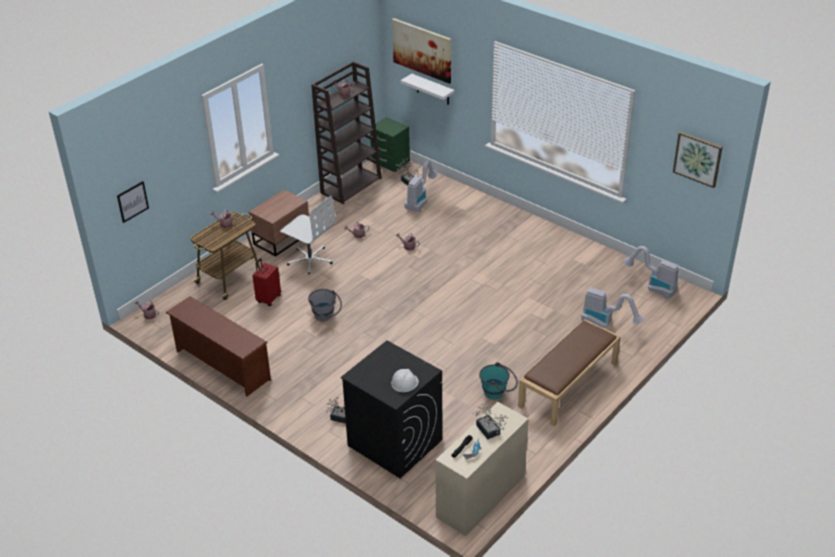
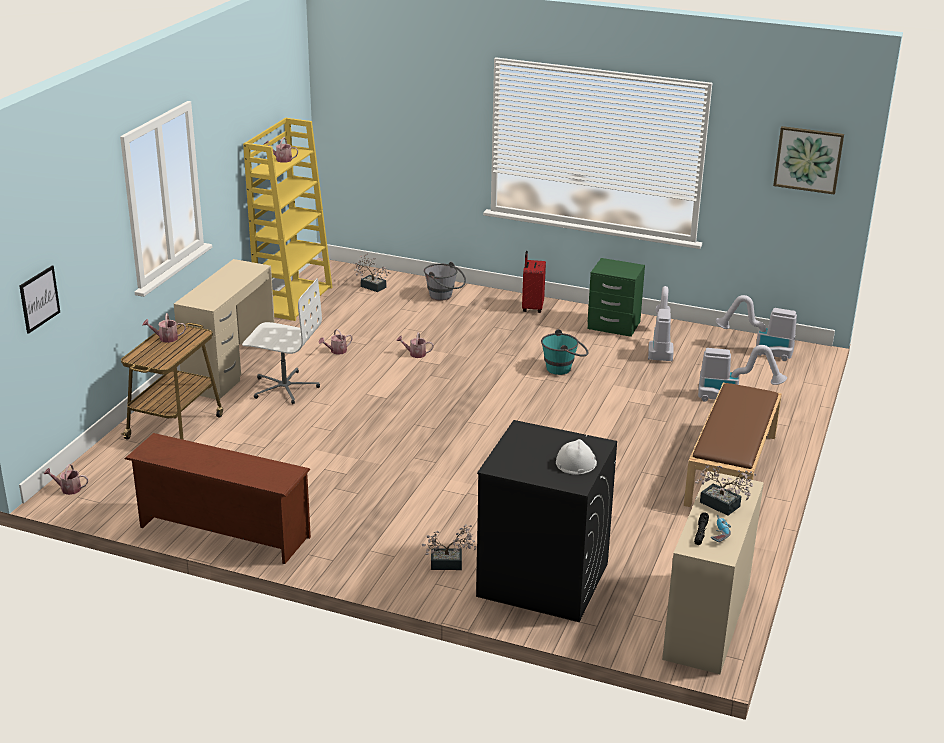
camera: 20 degrees left, 10 degrees down
(268, 299) = (249, 441): red suitcase -> red suitcase (532, 308)
(283, 239) = (230, 370): brown nightstand -> beige desk
(325, 317) = (348, 449): grey bucket -> grey bucket (444, 297)
(351, 185) = (294, 299): brown bookcase -> yellow bookcase
(390, 162) = (334, 269): green nightstand -> green nightstand (613, 325)
(420, 201) = (401, 304): vacuum cleaner -> vacuum cleaner (660, 348)
(422, 50) = (379, 94): picture -> none
(433, 89) = (396, 150): white shelf -> none
(498, 393) = (646, 495): turquoise bucket -> turquoise bucket (563, 368)

